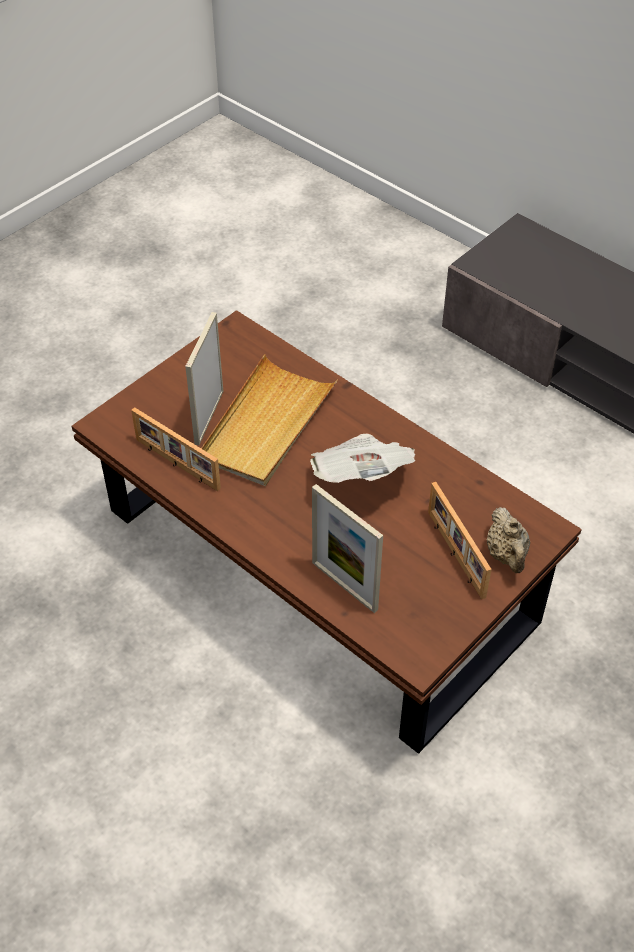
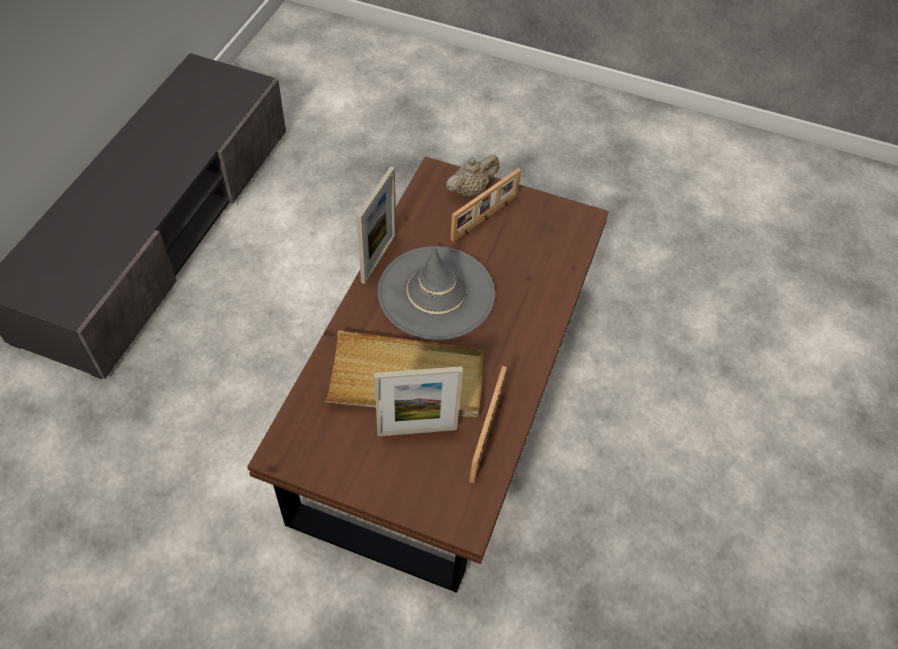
camera: 115 degrees left, 5 degrees up
(344, 586) = (550, 274): picture frame -> picture frame (378, 259)
(360, 476) = (436, 293): newspaper -> grey hat

